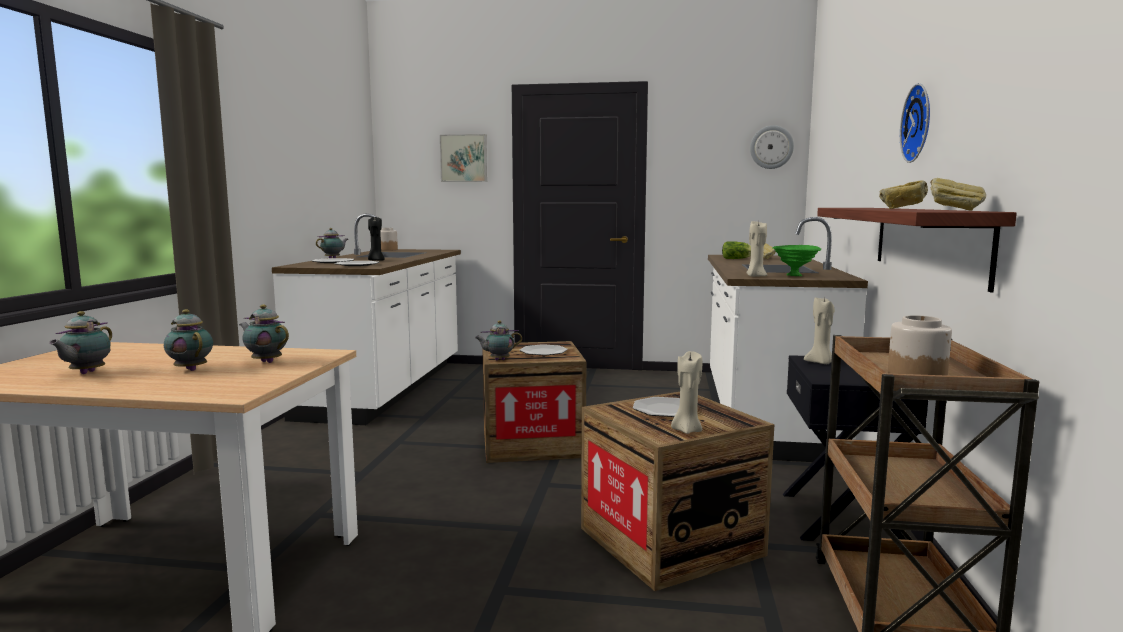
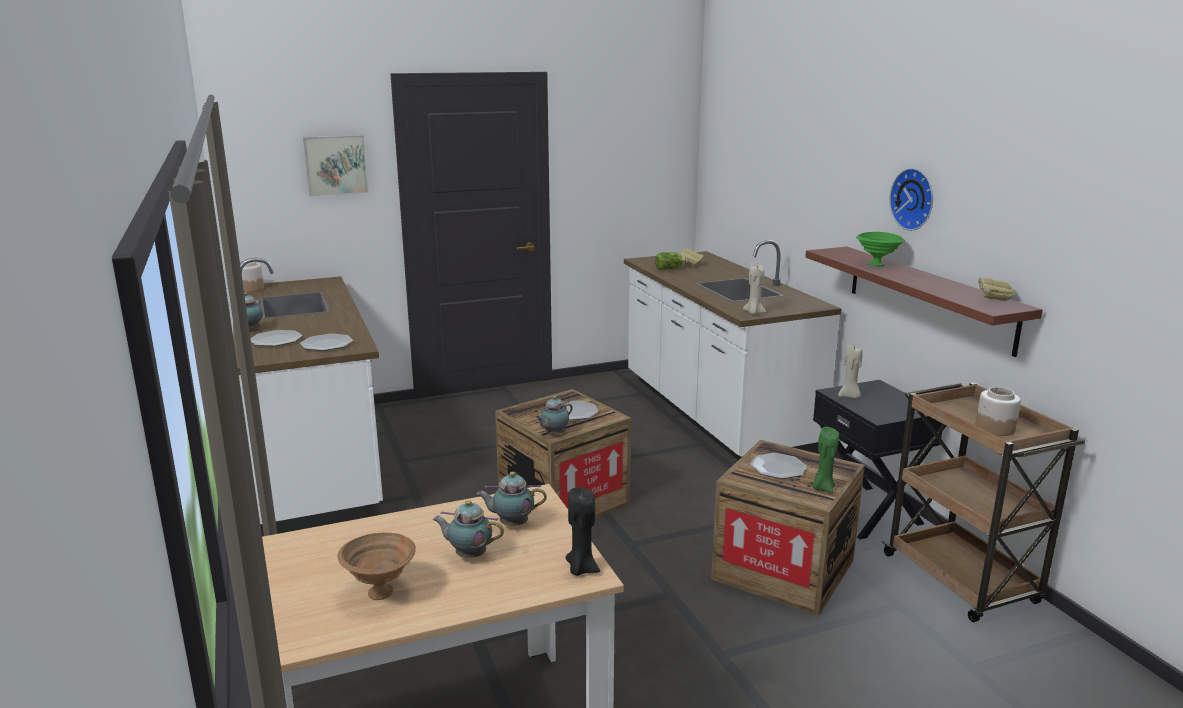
camera: 30 degrees left, 10 degrees up
(85, 373) = (379, 592): teapot -> brown bowl
(376, 260) = (318, 327): black candle -> black candle (581, 569)
(686, 430) = (823, 488): beige candle -> green candle
(771, 147) = (667, 141): wall clock -> none
(795, 276) = (779, 306): green bowl -> green bowl (877, 265)
(902, 209) = (927, 282): bread -> none

